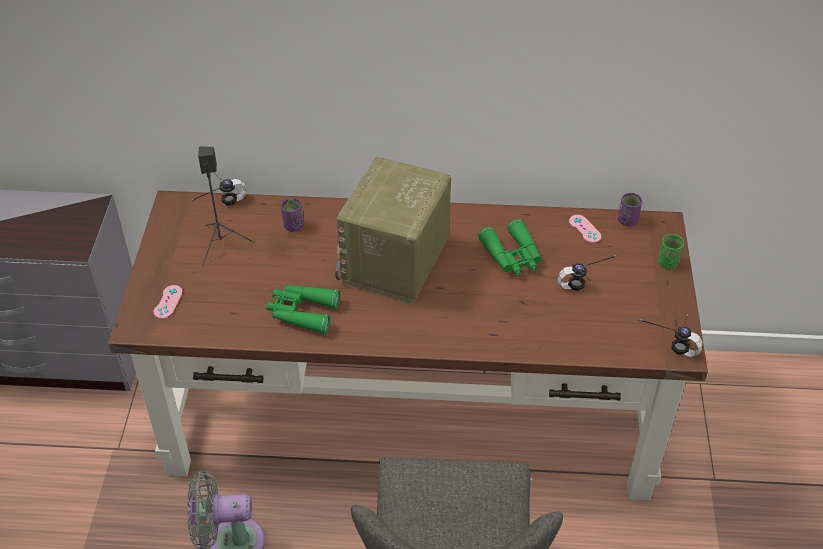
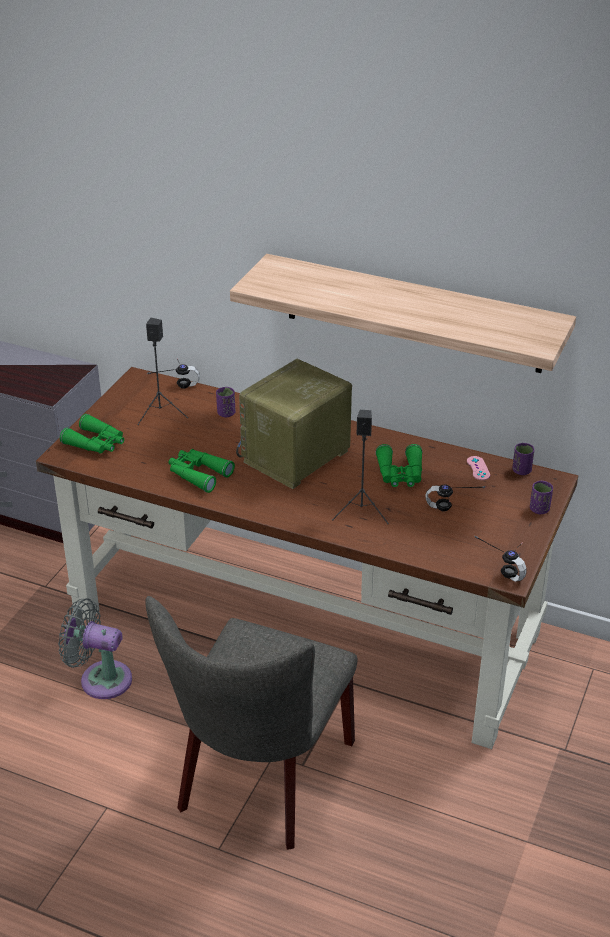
camera: 20 degrees right, 10 degrees down
(168, 302) = (96, 443): pink game controller -> green binoculars
(498, 83) = (413, 314): none -> shelf
(498, 313) = (362, 512): none -> black speaker
(667, 263) = (539, 509): green cup -> purple cup

